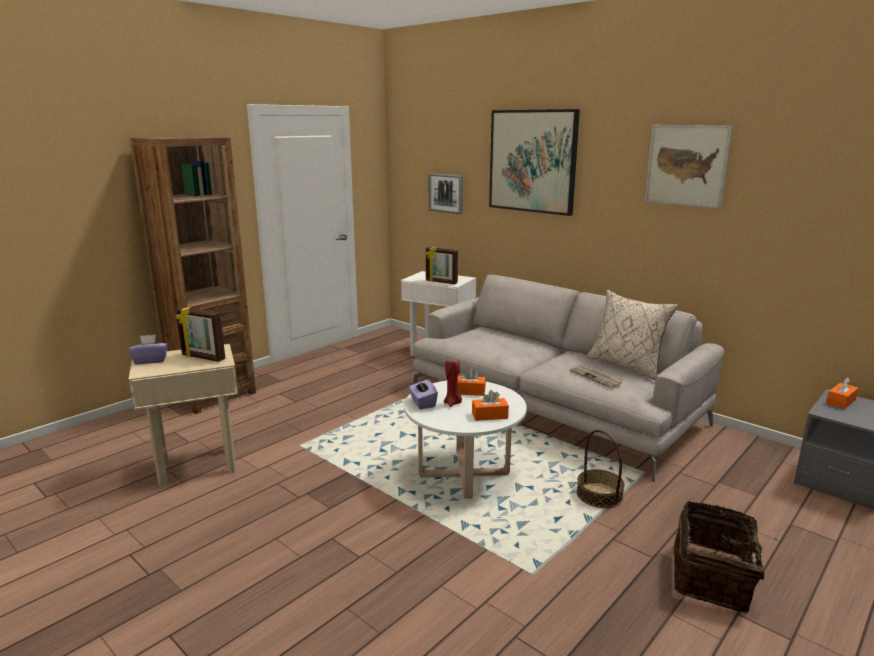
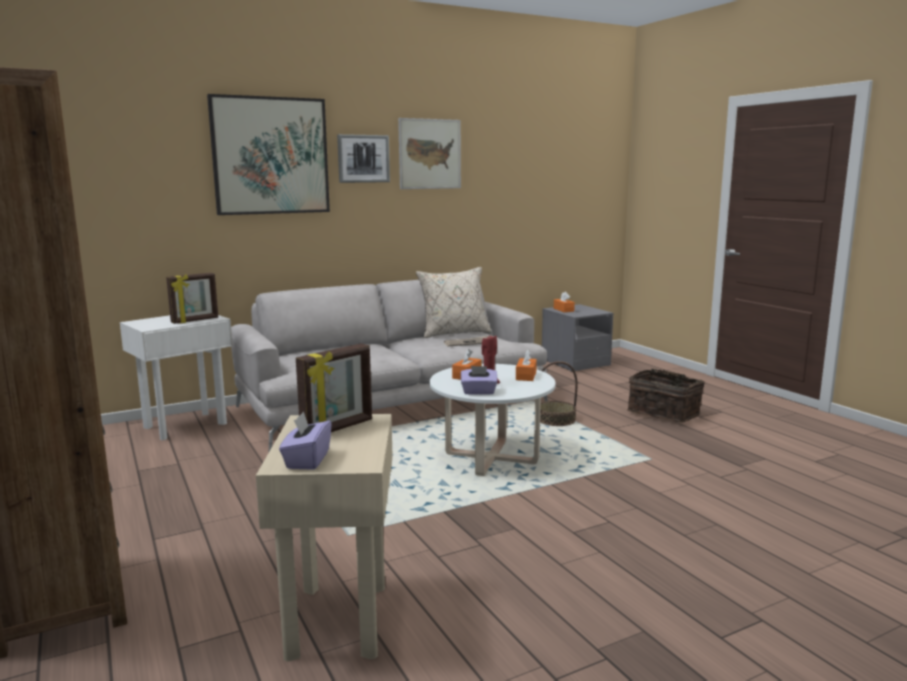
camera: 70 degrees left, 5 degrees down
(446, 193) = (131, 206): picture -> picture (363, 158)

